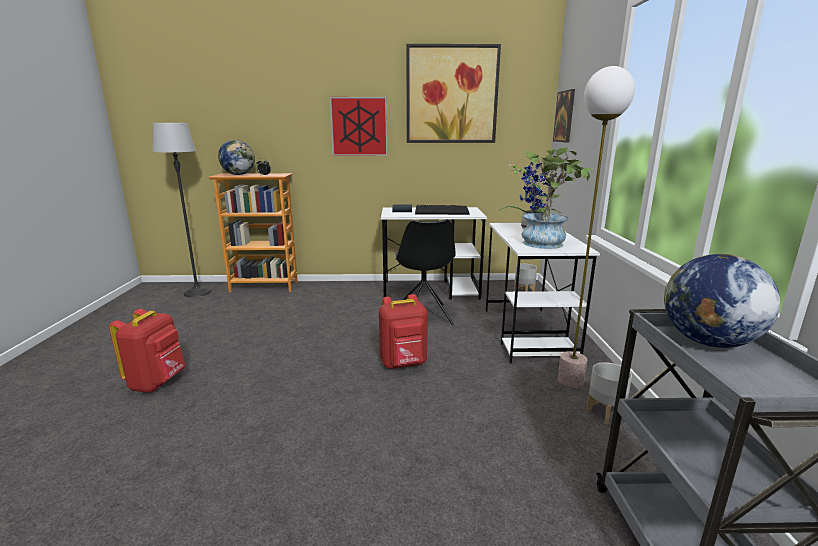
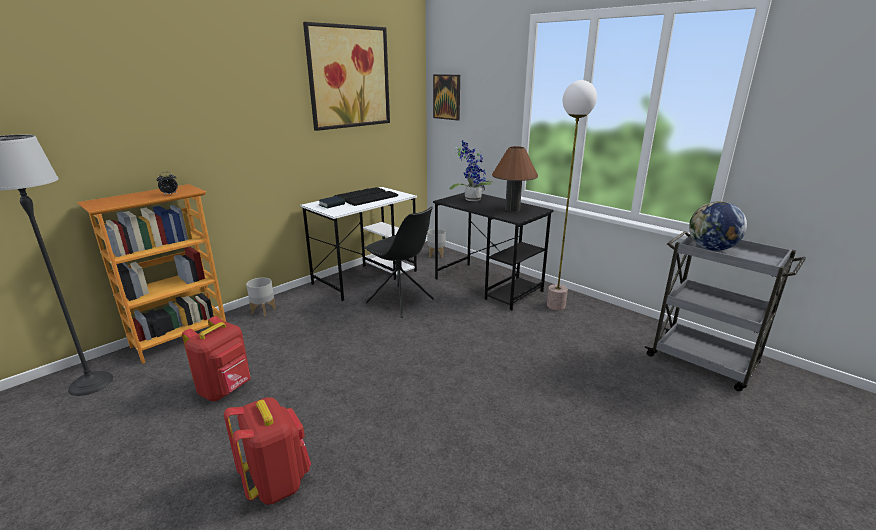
camera: 45 degrees left, 5 degrees up
(239, 174) = (124, 200): globe -> none
(359, 126) = (263, 117): picture -> none
(404, 364) = (454, 344): red backpack -> red backpack (226, 389)
(528, 333) = (488, 285): white desk -> black desk
(548, 243) = (512, 209): potted plant -> brown table lamp
(605, 414) = (596, 316): grey planter -> grey planter (264, 311)

